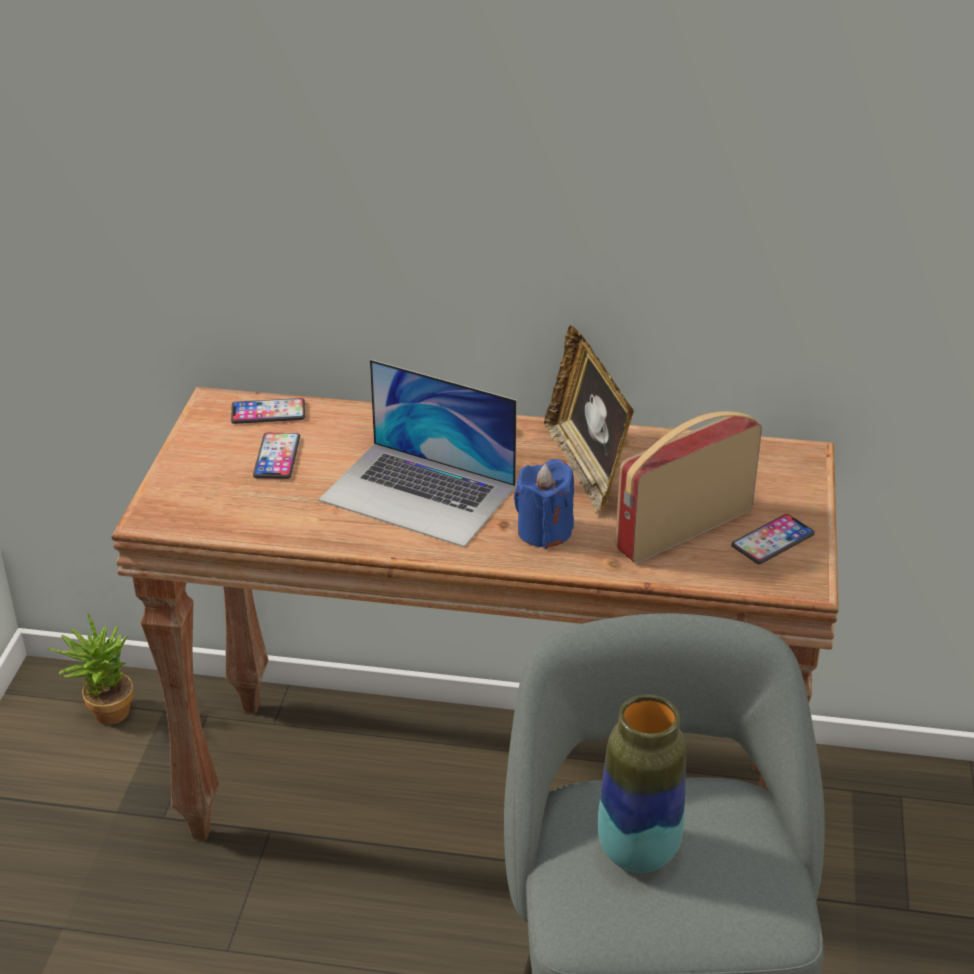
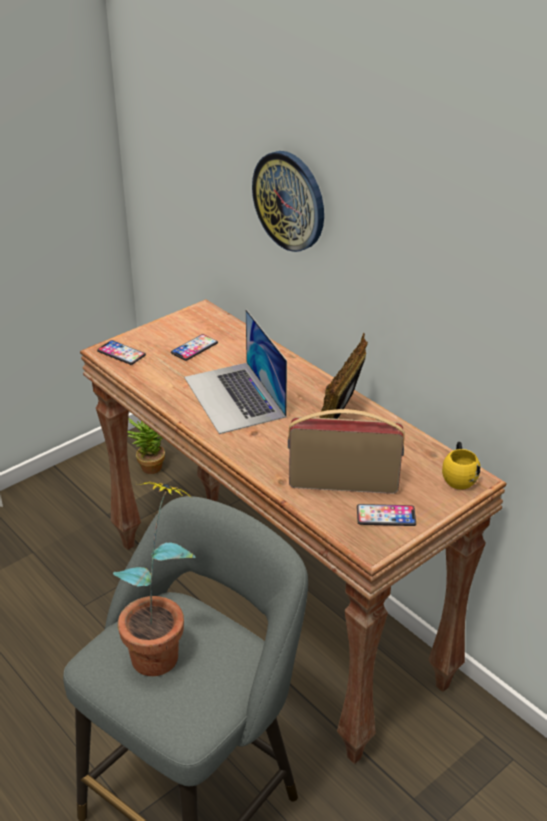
camera: 40 degrees right, 0 degrees up
(268, 412) = (219, 325): phone -> phone (121, 353)
(376, 176) = (289, 201): none -> wall clock
(544, 531) = (269, 446): blue candle -> none
(638, 852) = (162, 646): vase -> potted plant
(784, 459) = (458, 476): none -> yellow mug

